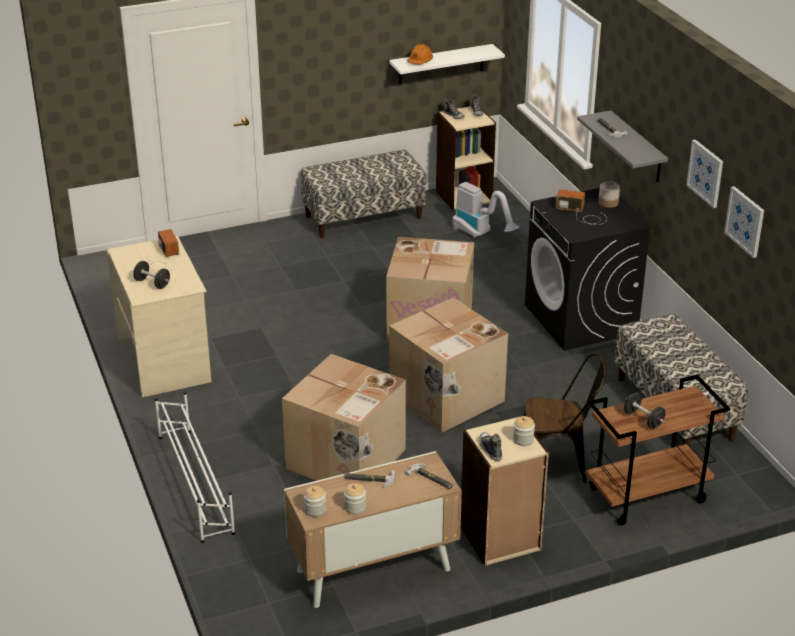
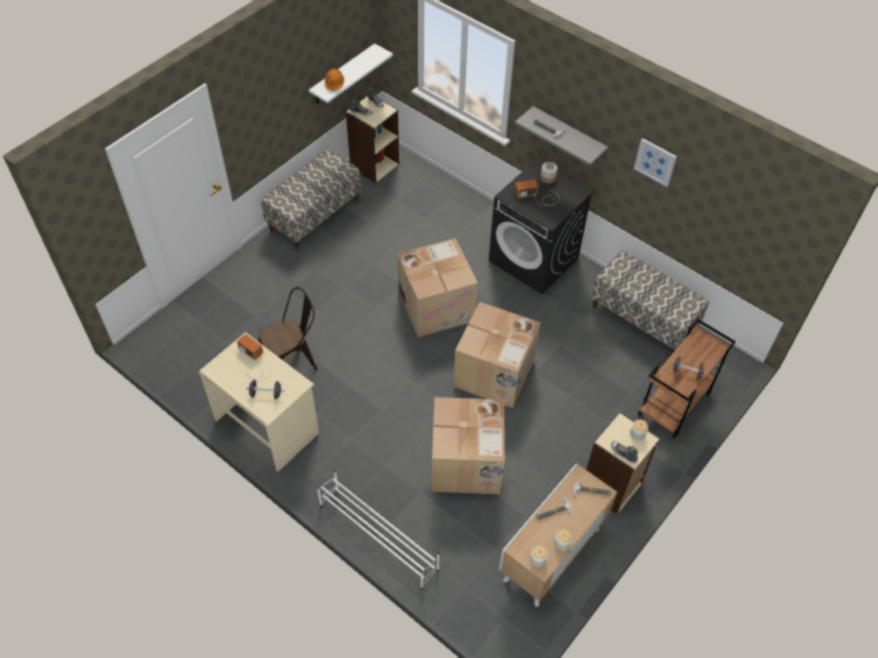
camera: 30 degrees left, 20 degrees up
(481, 234) = (412, 200): vacuum cleaner -> none
(558, 464) = (604, 402): brown chair -> brown chair (292, 361)
(745, 221) = (703, 197): picture -> none

